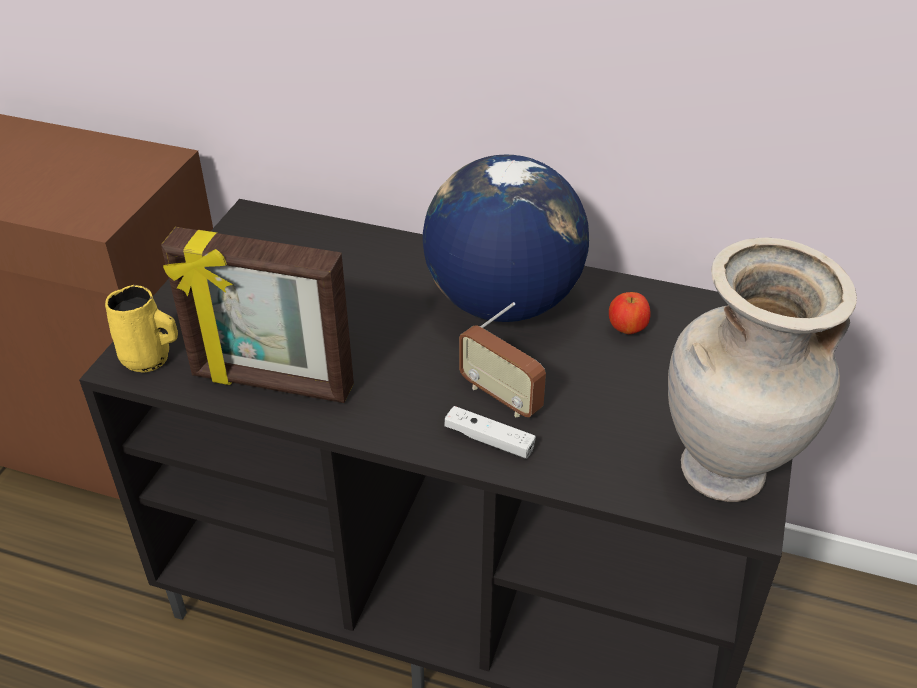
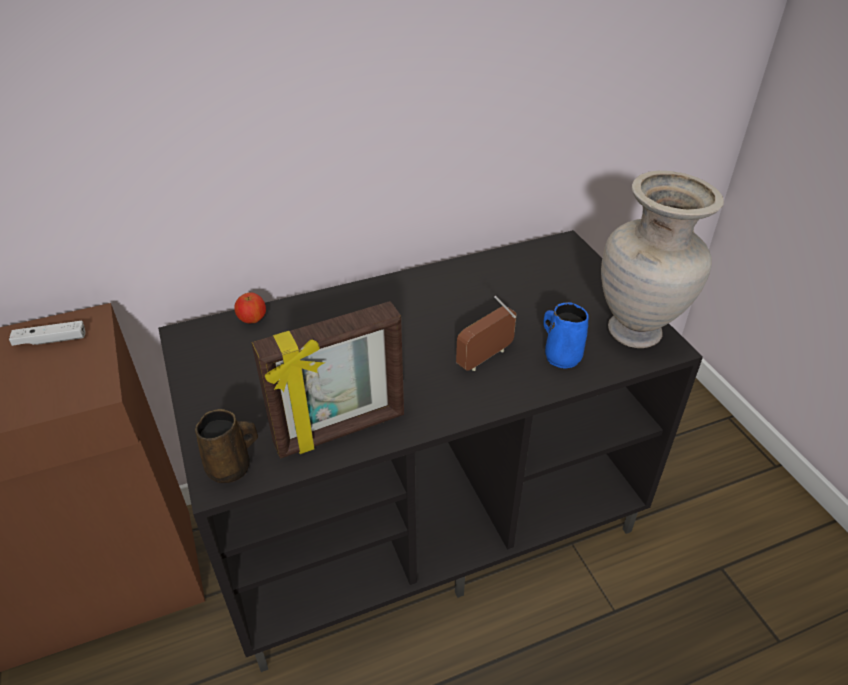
camera: 40 degrees left, 0 degrees up
(149, 359) = (232, 468): yellow mug -> brown mug
(489, 440) = (509, 385): white game controller -> white game controller (50, 340)
(500, 397) = (485, 358): radio -> radio turned 135 degrees clockwise
(502, 302) = (420, 305): globe -> none
(590, 445) = (561, 356): none -> blue mug
(627, 329) = (503, 284): apple -> apple (252, 320)

